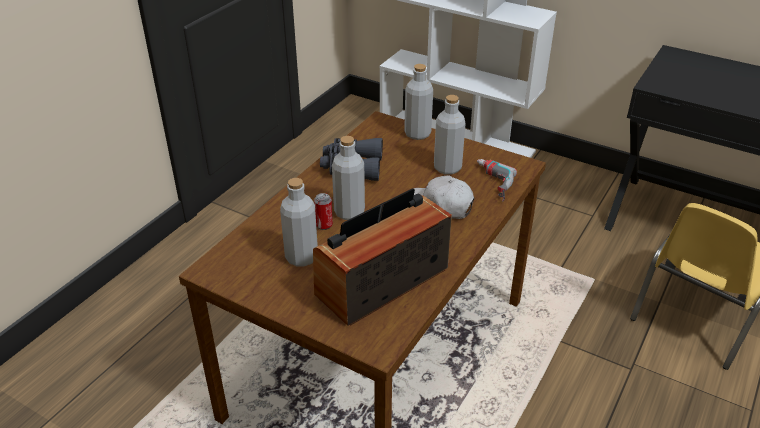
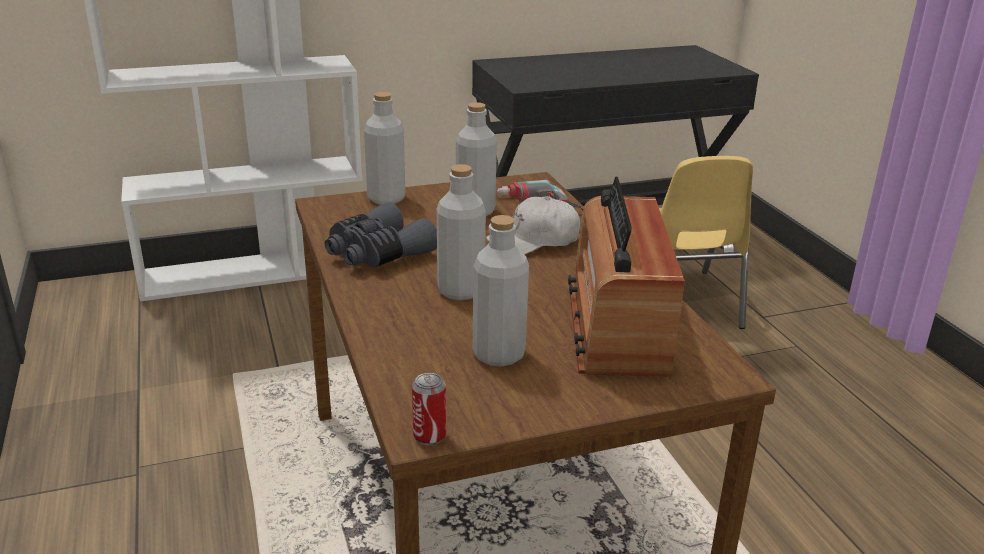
camera: 50 degrees left, 10 degrees down
(324, 225) = (459, 315): can -> can (429, 436)

